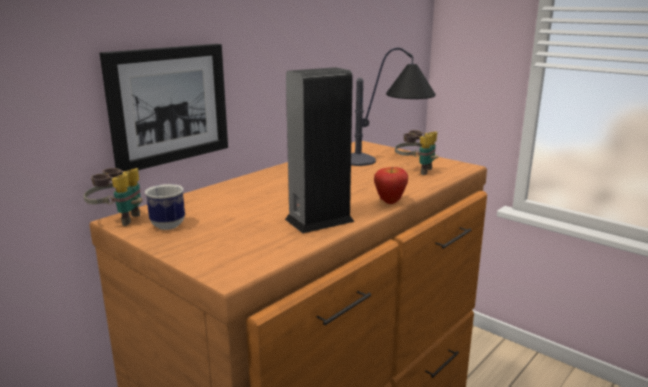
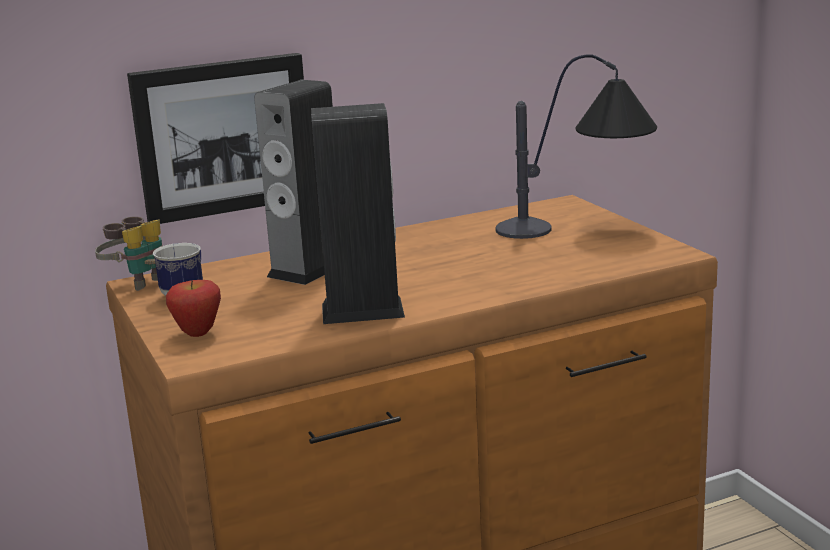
camera: 25 degrees right, 0 degrees up
(246, 197) = (308, 269): none -> speaker
(390, 202) = (486, 296): apple -> apple (197, 333)
(415, 170) = (590, 253): binoculars -> none

